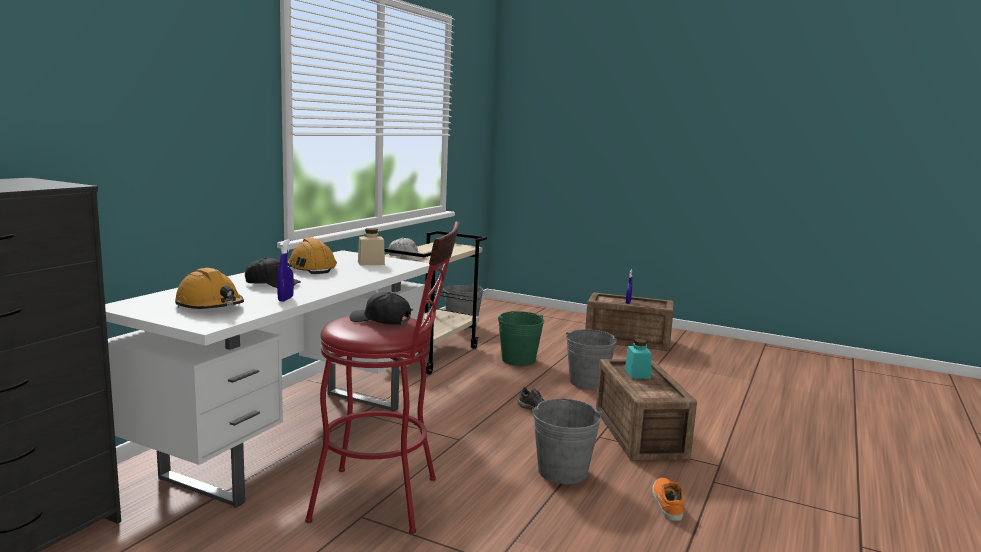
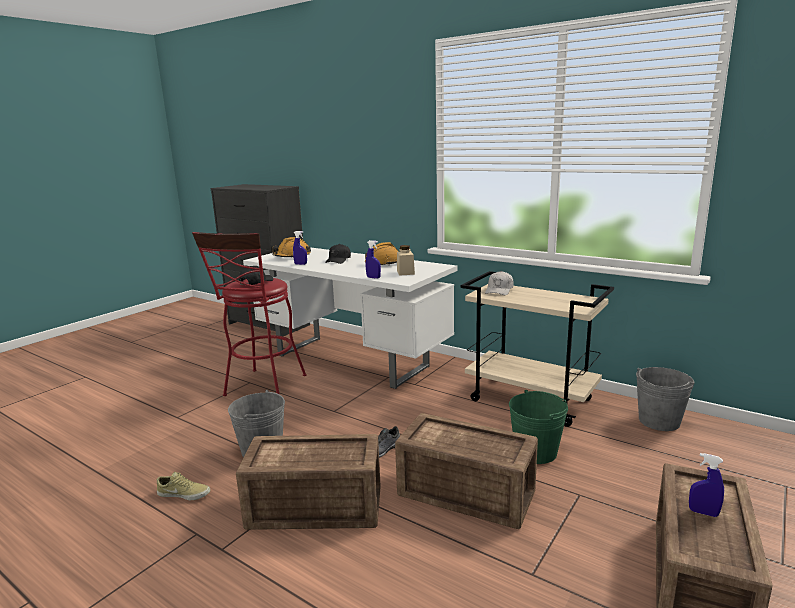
camera: 100 degrees right, 5 degrees up
(393, 272) = (373, 277): none -> blue spray bottle
(587, 382) = (467, 495): grey bucket -> crate
(637, 374) = (331, 453): turquoise jar -> none
(666, 503) = (184, 493): orange shoe -> beige shoe

